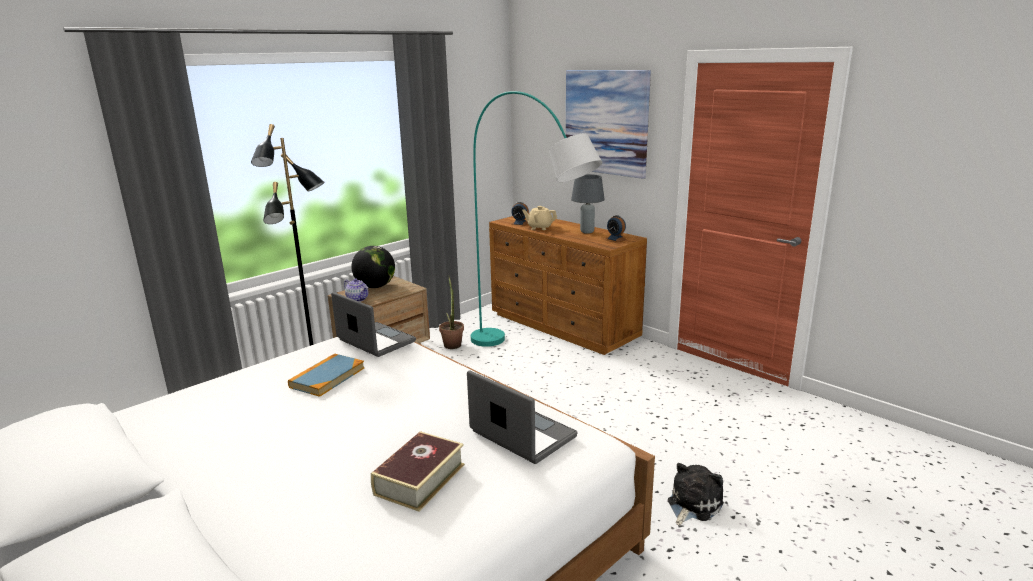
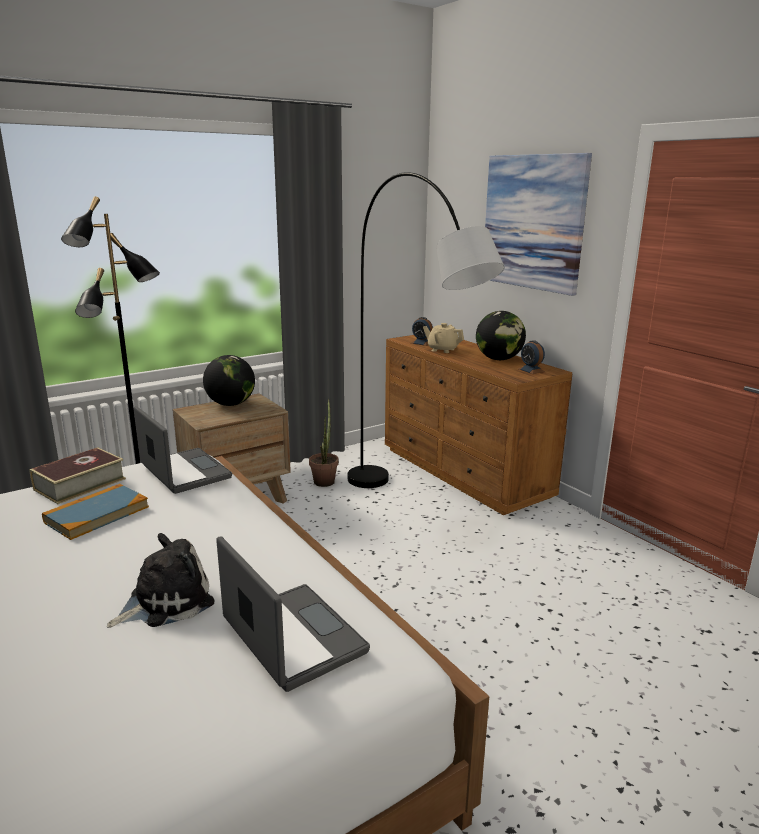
camera: 10 degrees right, 0 degrees up
(358, 299) = (202, 417): teapot -> none
(420, 479) = (112, 691): book -> book (80, 484)
(531, 360) = (411, 511): turquoise floor lamp -> grey floor lamp
(587, 232) = (498, 359): grey table lamp -> globe
(692, 504) = (564, 757): plush toy -> plush toy (166, 601)

